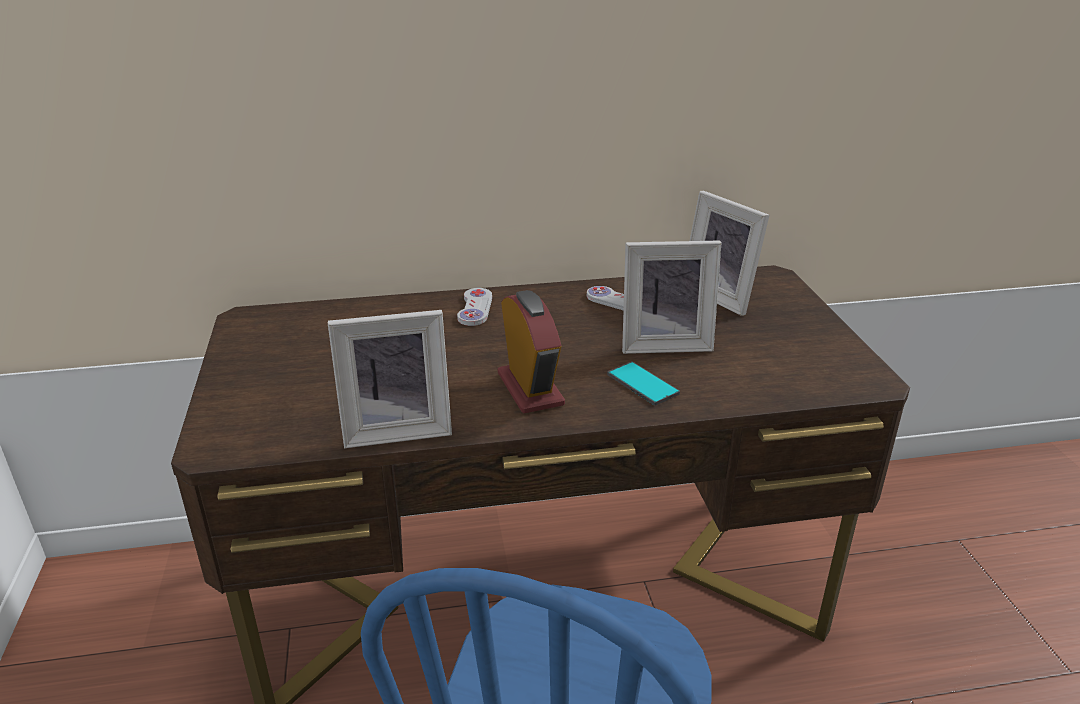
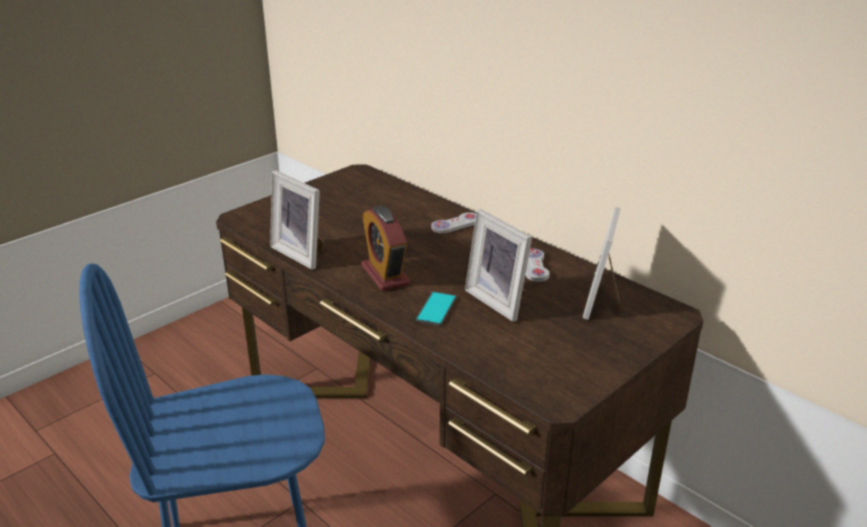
camera: 55 degrees right, 0 degrees up
(530, 389) = (385, 275): alarm clock -> alarm clock turned 120 degrees clockwise

